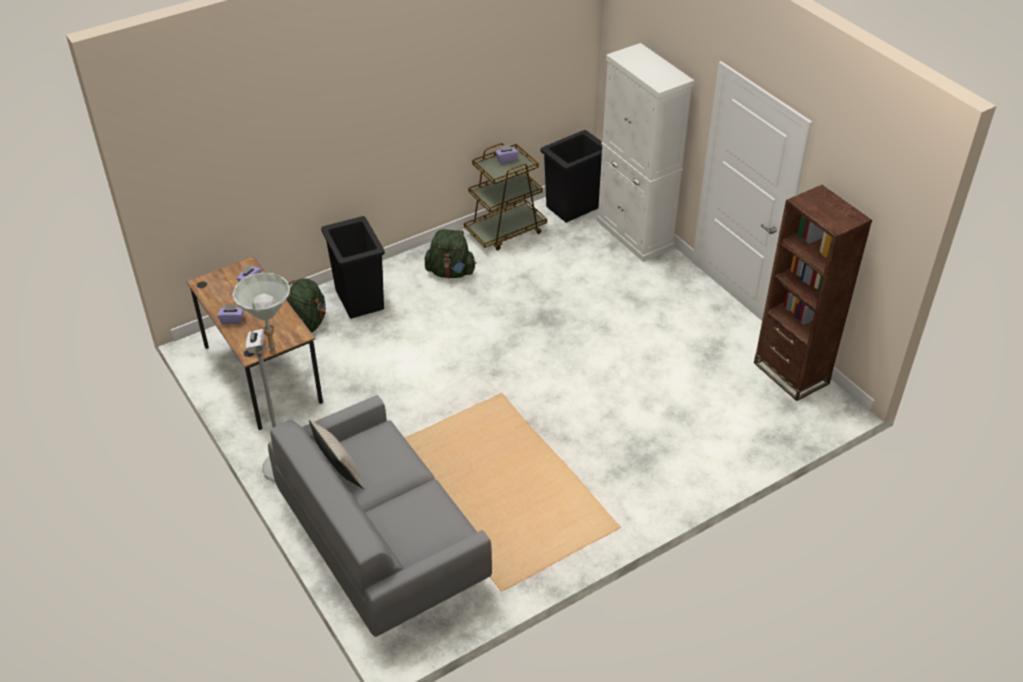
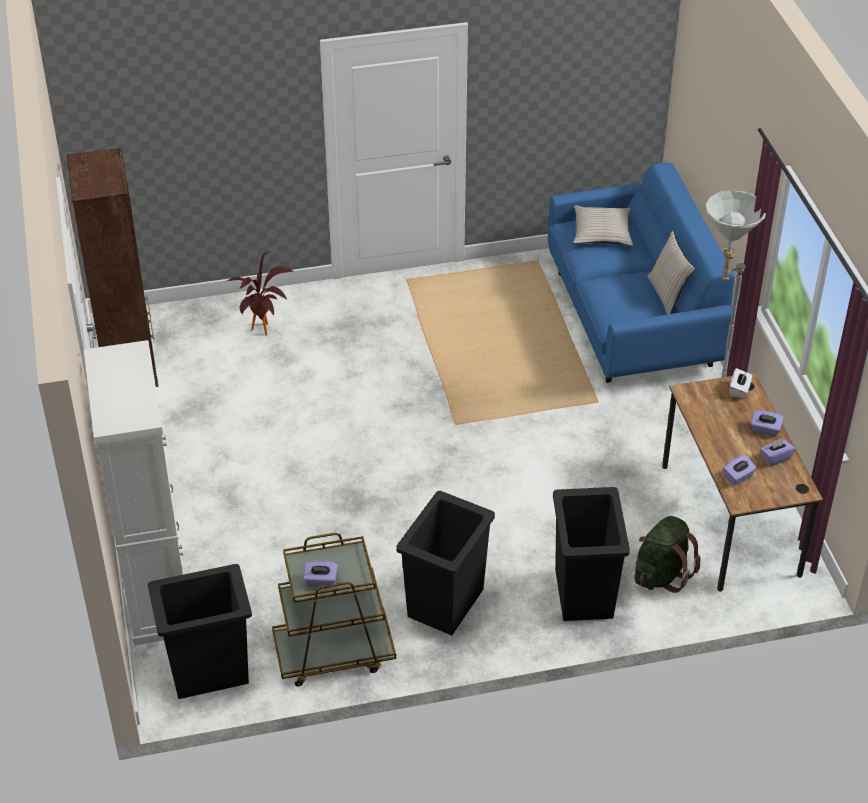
camera: 160 degrees left, 0 degrees up
(223, 301) = (775, 458): none -> purple tissue box
(382, 543) = (632, 319): grey sofa -> blue sofa
(424, 532) = (602, 232): none -> beige pillow
(450, 272) = (444, 603): green backpack -> black trash can
(708, 433) = (265, 332): none -> potted plant

